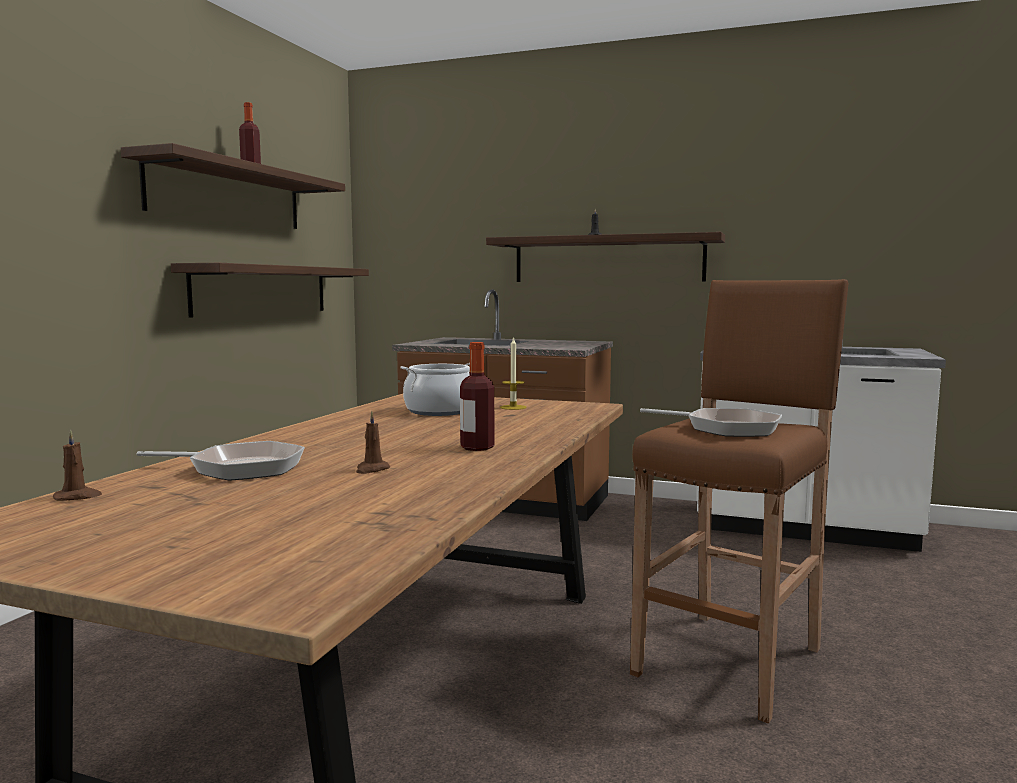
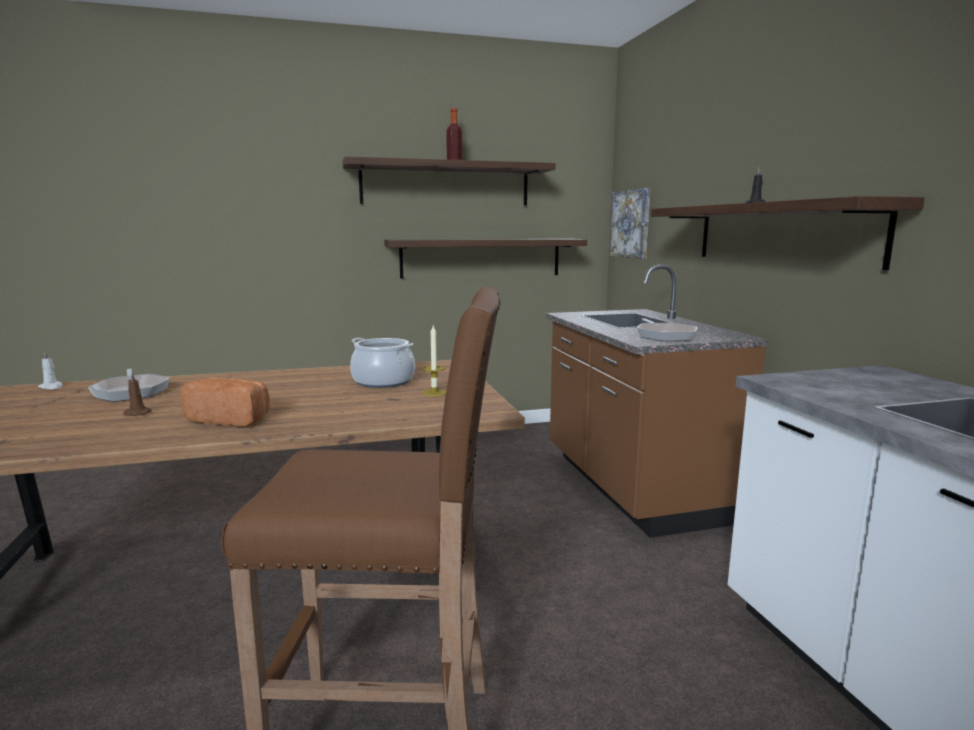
camera: 55 degrees right, 5 degrees up
(78, 497) = (51, 387): brown candle -> white candle
(398, 254) = (631, 224): none -> picture
(477, 448) = (232, 419): bottle -> bread
(726, 428) = (339, 474): frying pan -> frying pan (664, 336)

